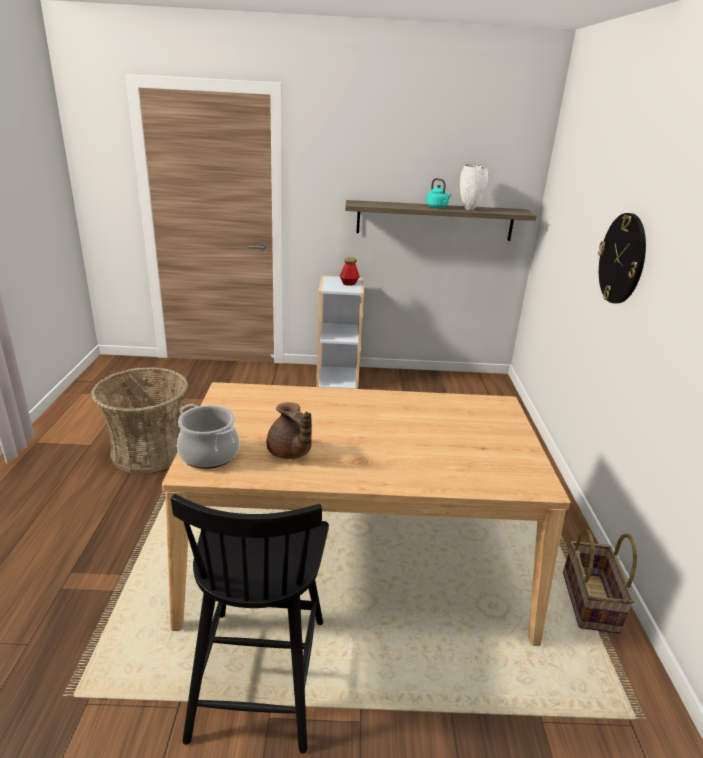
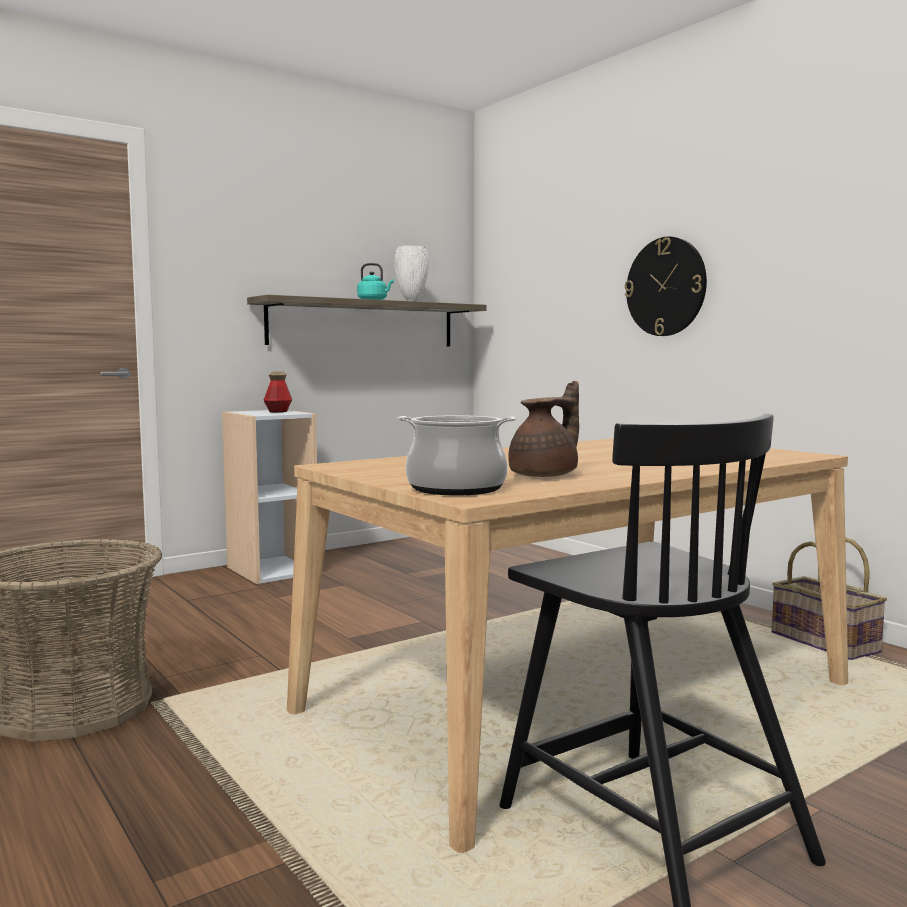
camera: 35 degrees left, 20 degrees down
(290, 453) = (546, 475): brown teapot -> brown teapot turned 60 degrees counterclockwise

